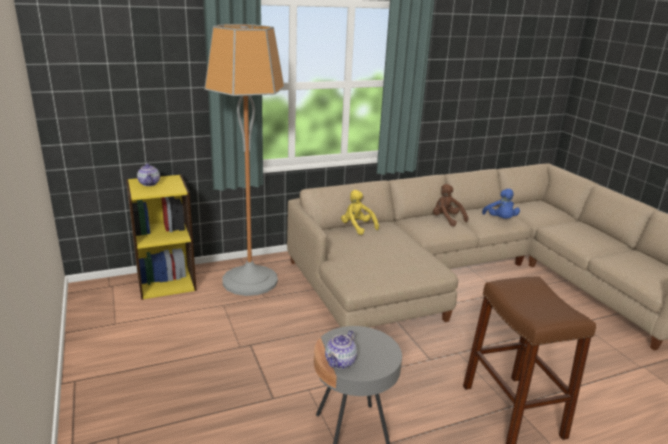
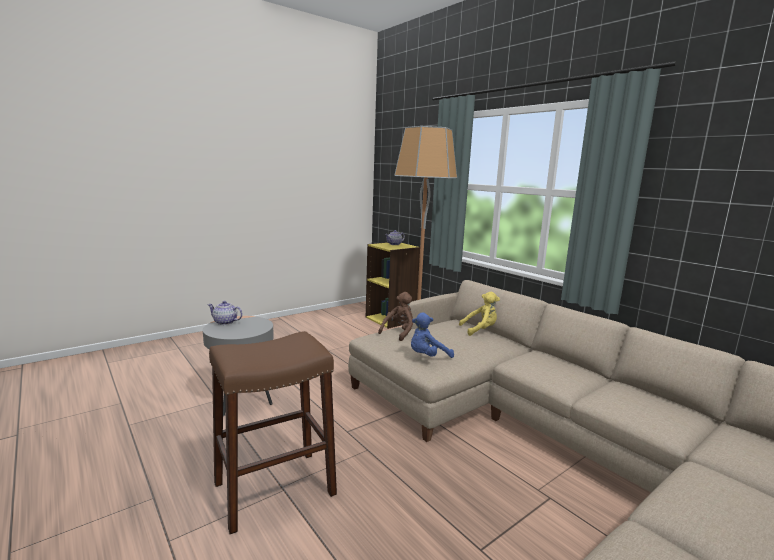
camera: 75 degrees right, 10 degrees down
(357, 227) = (480, 330): yellow plush toy -> yellow plush toy turned 45 degrees clockwise
(446, 219) = (576, 373): brown plush toy -> brown plush toy (399, 332)
(500, 219) = (642, 413): blue plush toy -> blue plush toy (427, 356)

